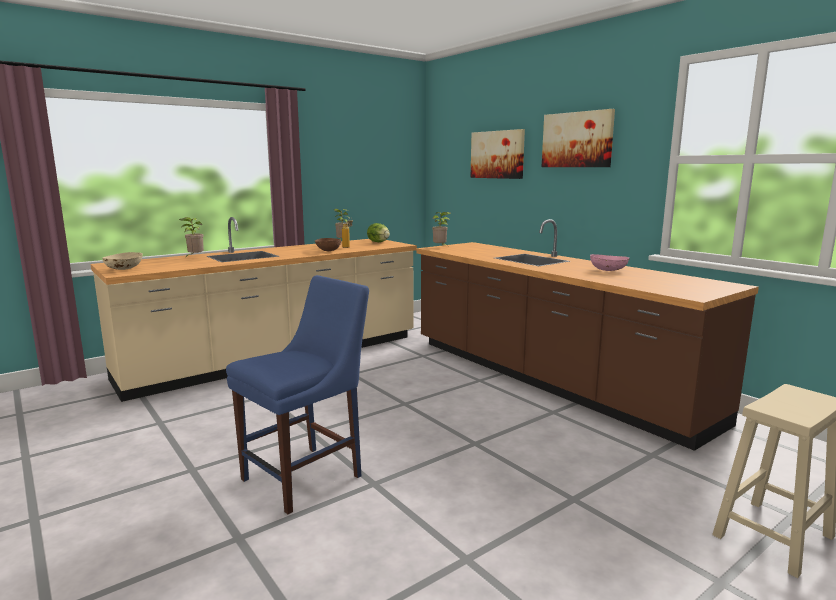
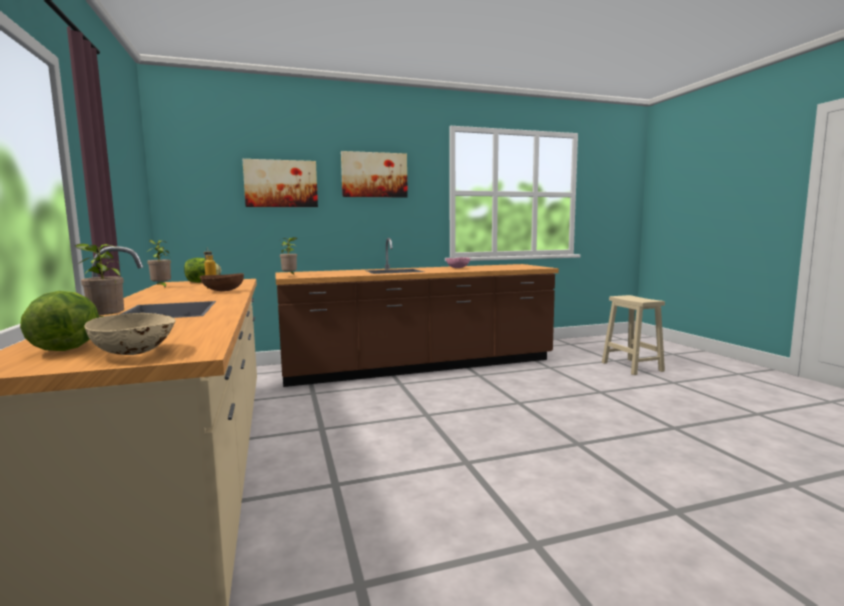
camera: 70 degrees left, 5 degrees down
(139, 263) = (66, 348): none -> lettuce
(307, 476) = (561, 470): blue chair -> none

